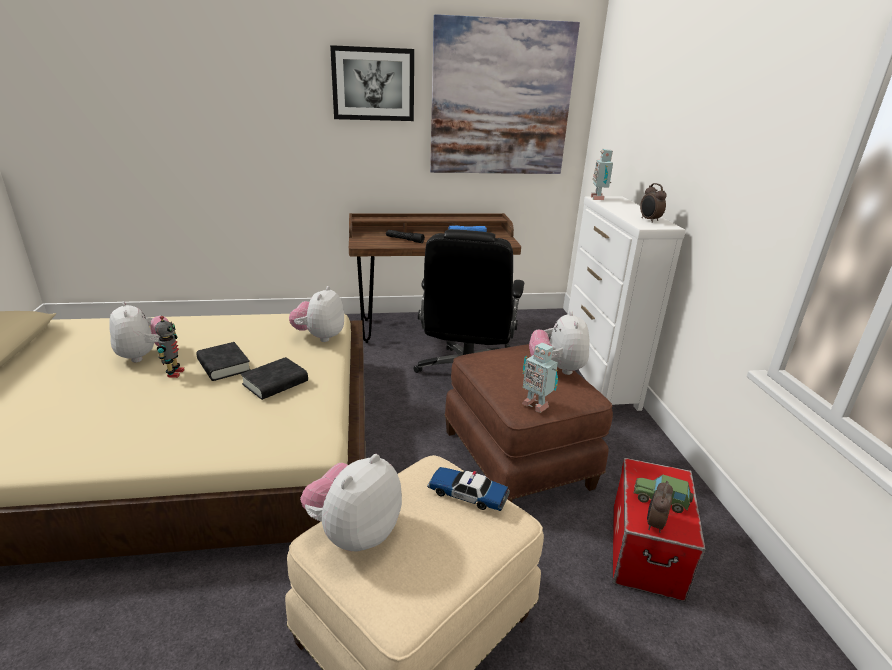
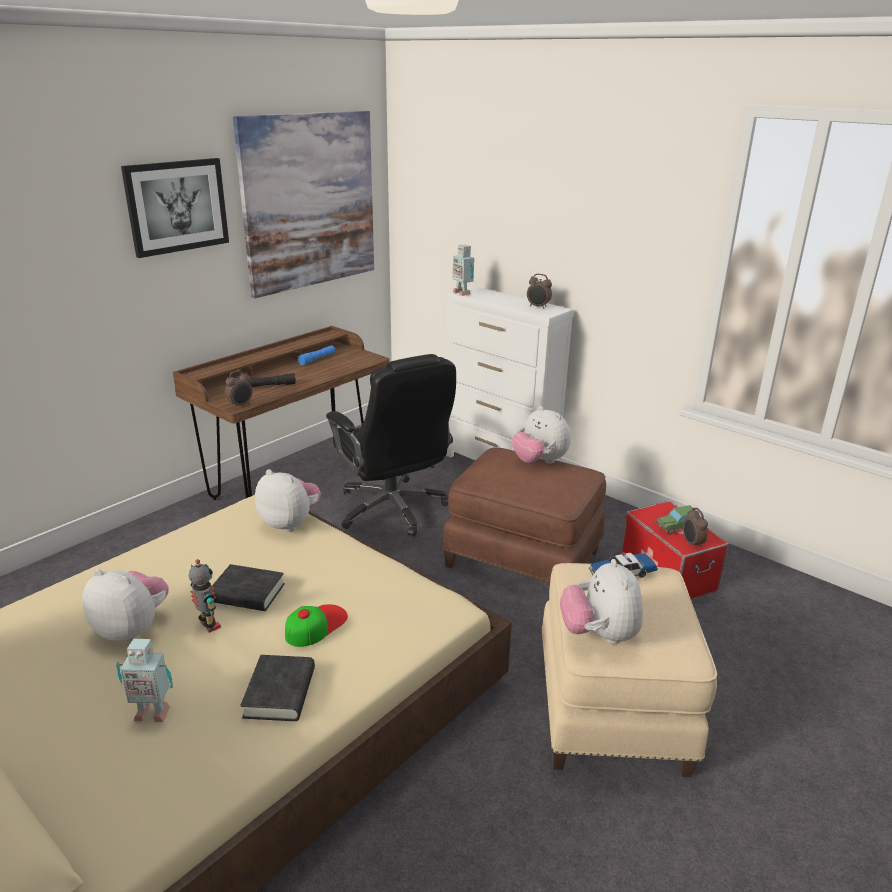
camera: 40 degrees left, 0 degrees up
(217, 404) = (316, 625): none -> cap
(275, 383) = (332, 581): black book -> black book (280, 693)
(320, 337) = (290, 523): plush toy -> plush toy turned 150 degrees clockwise
(364, 245) = (240, 405): none -> alarm clock
(535, 404) = (567, 495): toy robot -> toy robot (152, 712)

